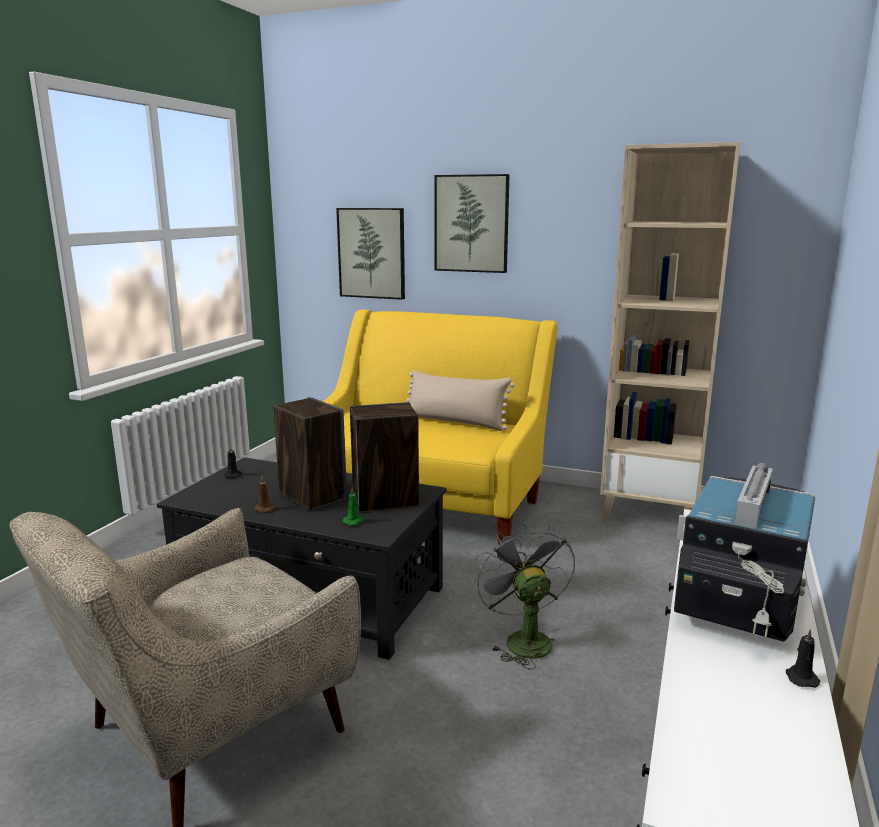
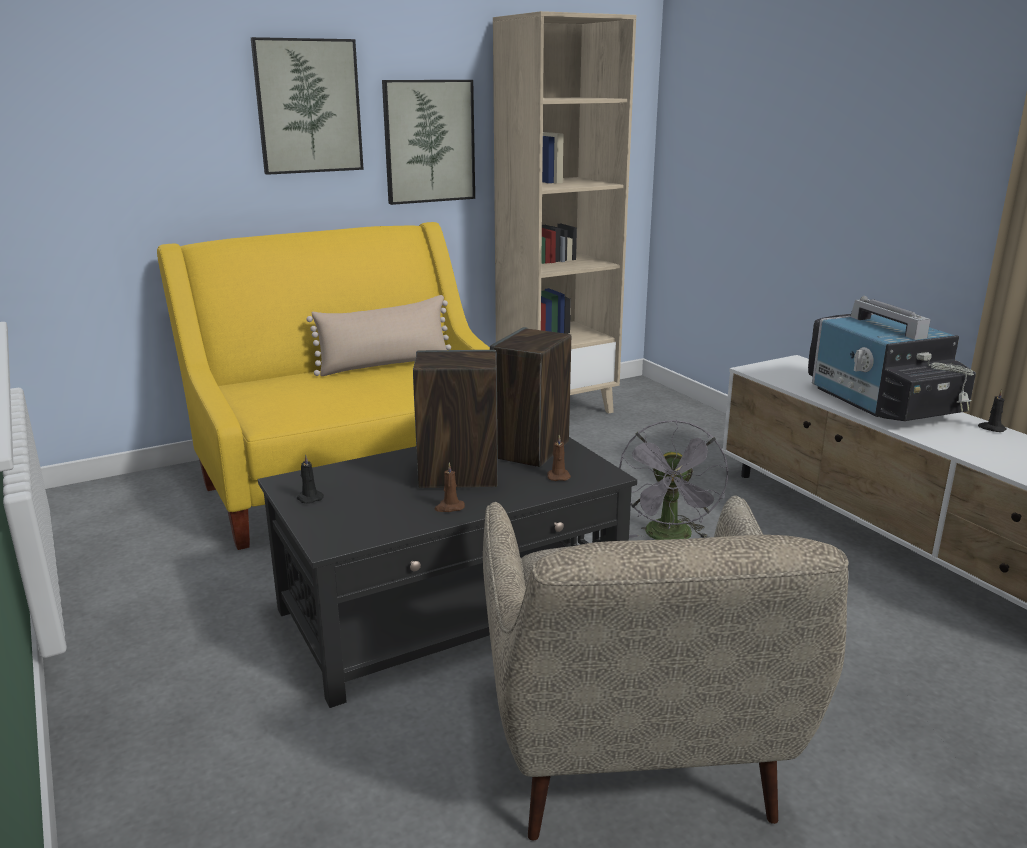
camera: 50 degrees left, 5 degrees up
(354, 521) = (558, 476): green candle -> brown candle
(372, 253) = (156, 157): picture -> picture (429, 141)
(522, 639) = (670, 538): grey fan -> grey fan turned 105 degrees counterclockwise

